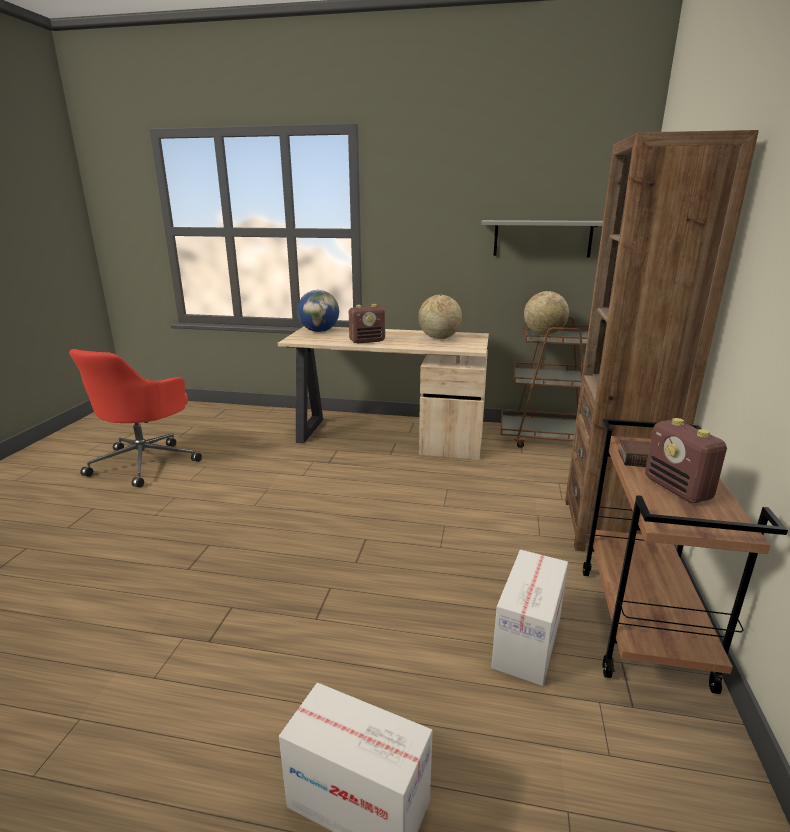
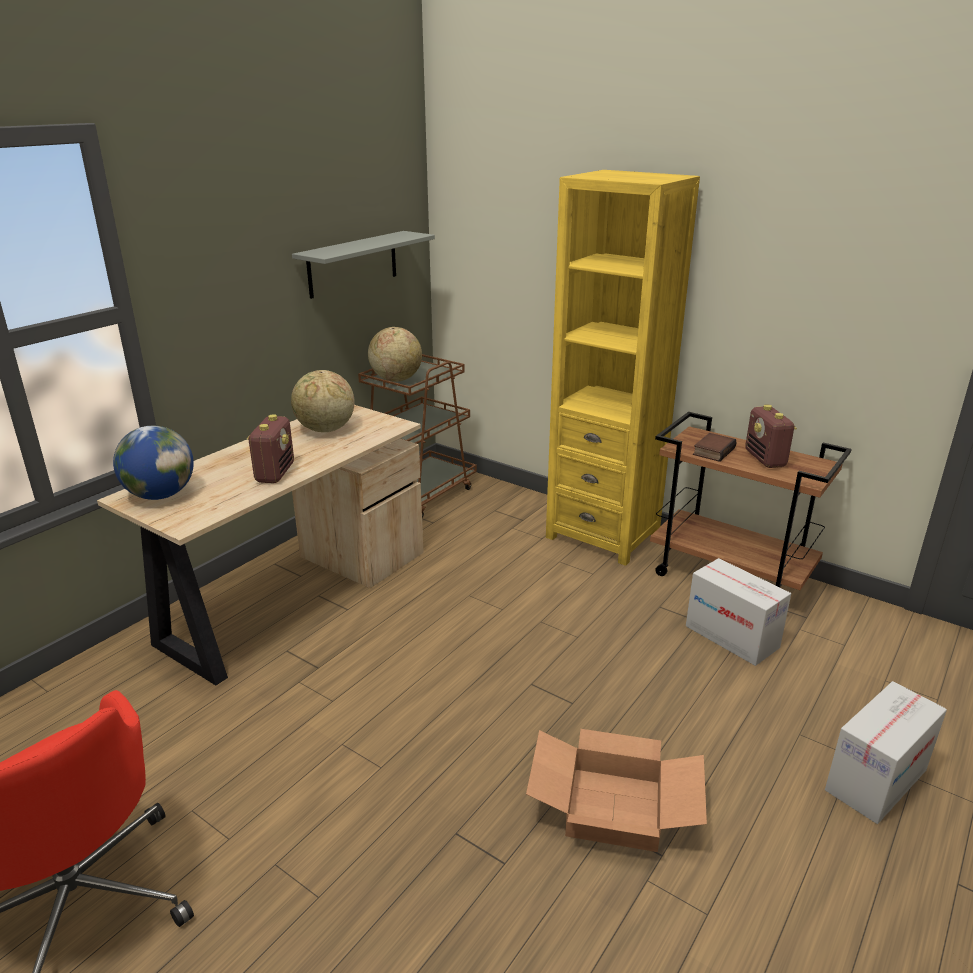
camera: 65 degrees left, 5 degrees up
(248, 606) = (612, 810): none -> cardboard box
(610, 527) = (603, 535): brown bookcase -> yellow bookcase
(678, 489) = (765, 459): radio -> radio turned 75 degrees clockwise

